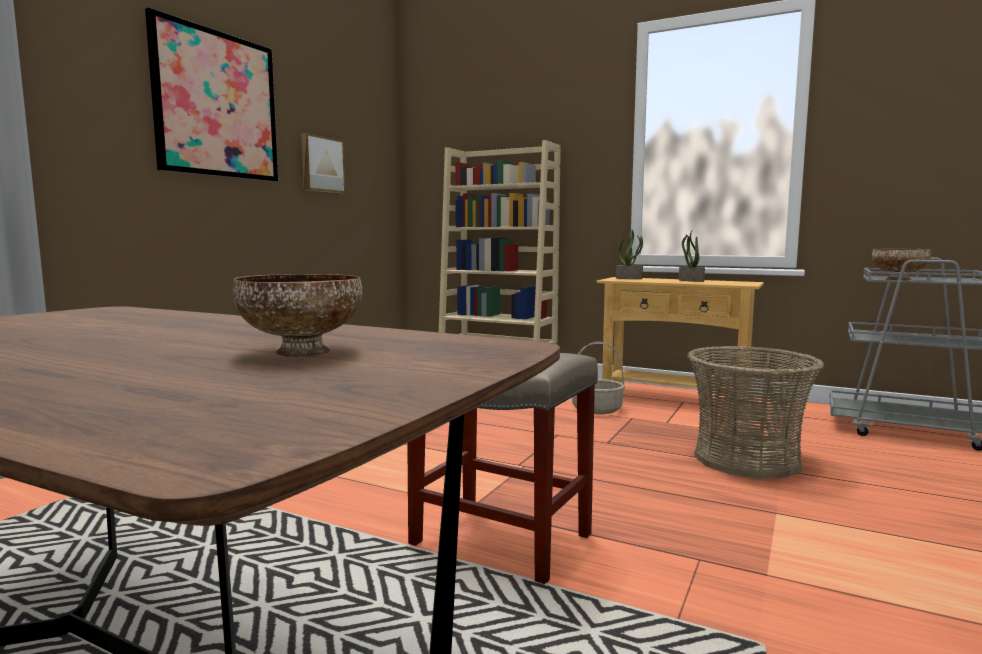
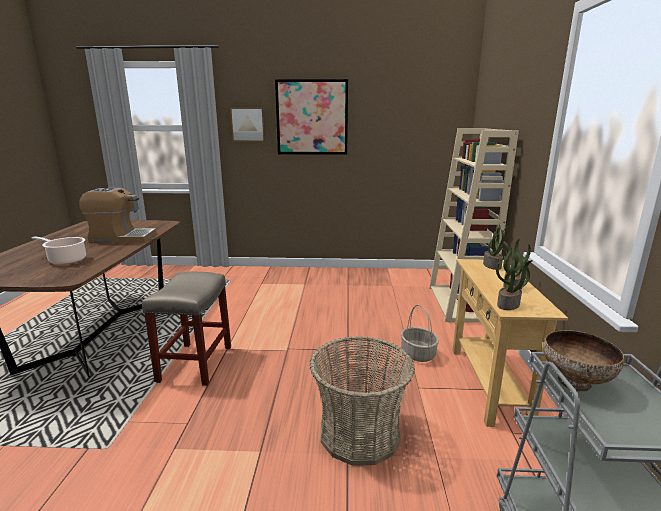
camera: 65 degrees right, 10 degrees up
(167, 327) = (122, 238): none -> coffee machine
(300, 352) = (66, 260): bowl -> cooking pot
(321, 164) = (386, 141): picture -> picture (248, 124)
(734, 283) = (508, 305): none -> potted plant

